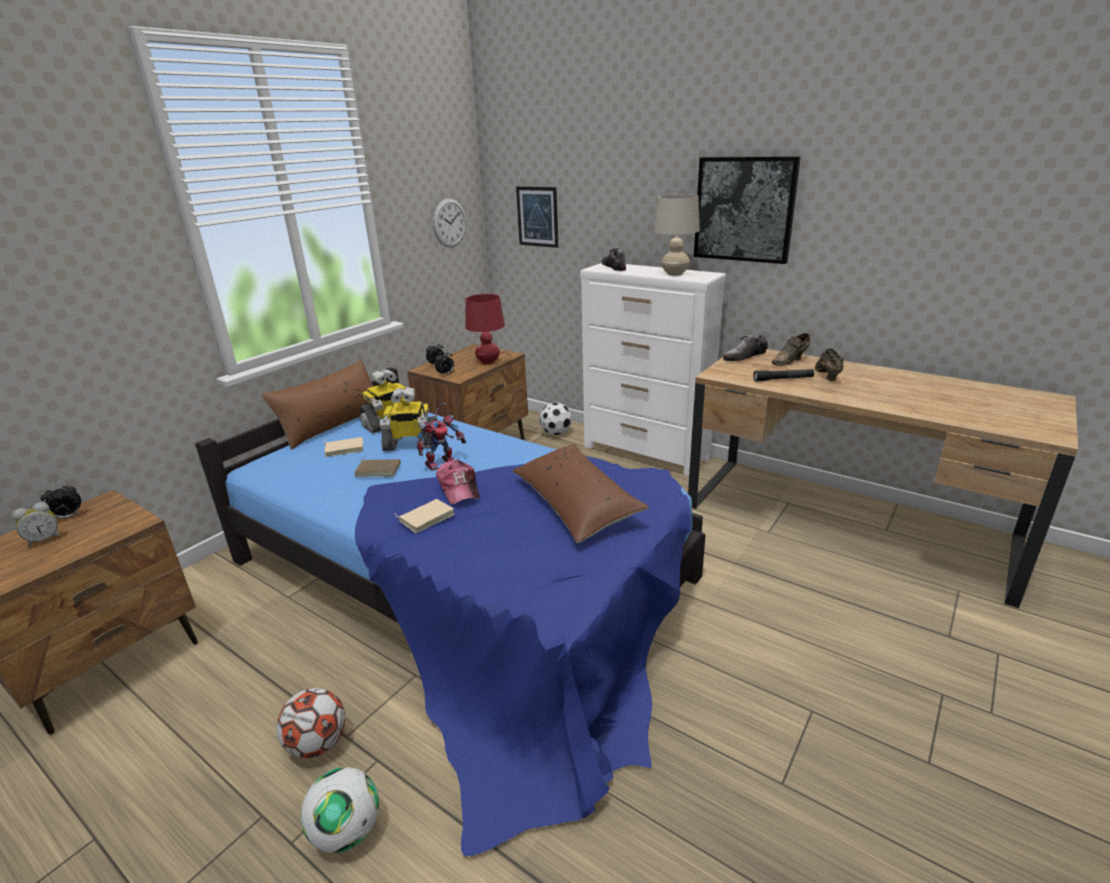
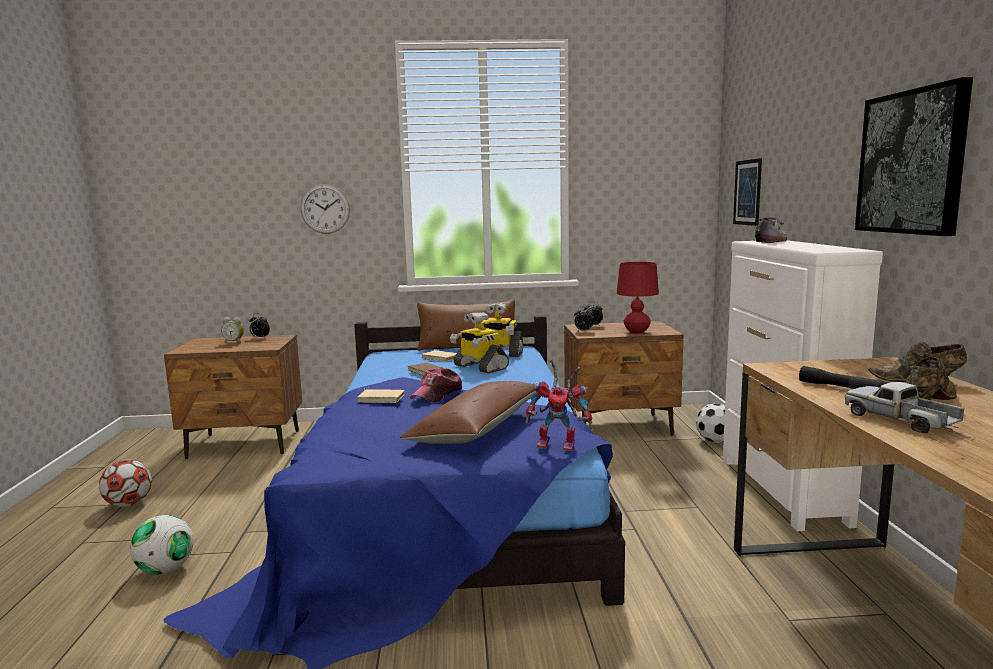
camera: 50 degrees right, 15 degrees down
(318, 744) = (231, 526): football -> football (129, 504)
(441, 462) = (471, 381): toy robot -> toy robot (560, 444)
(449, 223) = (663, 197): wall clock -> wall clock (325, 209)
(674, 274) = (813, 247): beige table lamp -> none
(744, 357) = (861, 365): shoe -> none
(849, 393) = (900, 420): none -> toy truck

